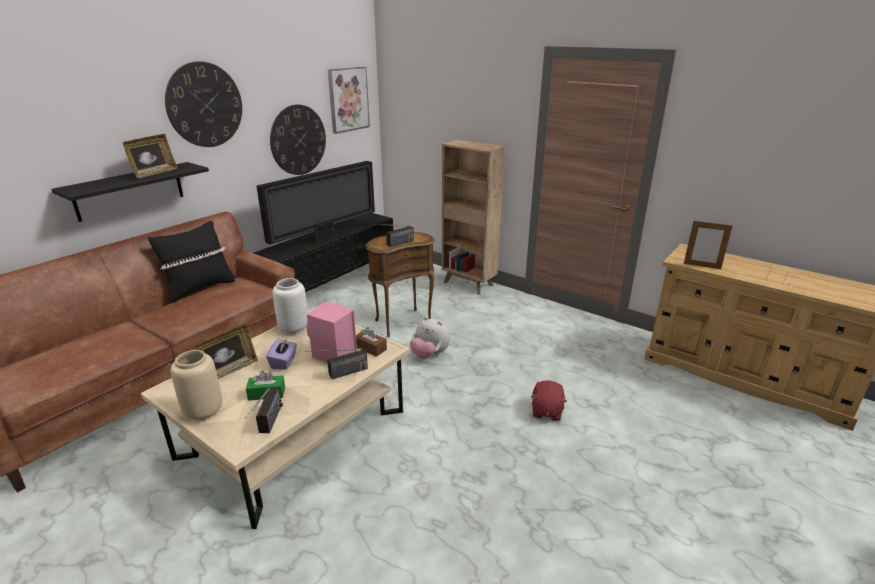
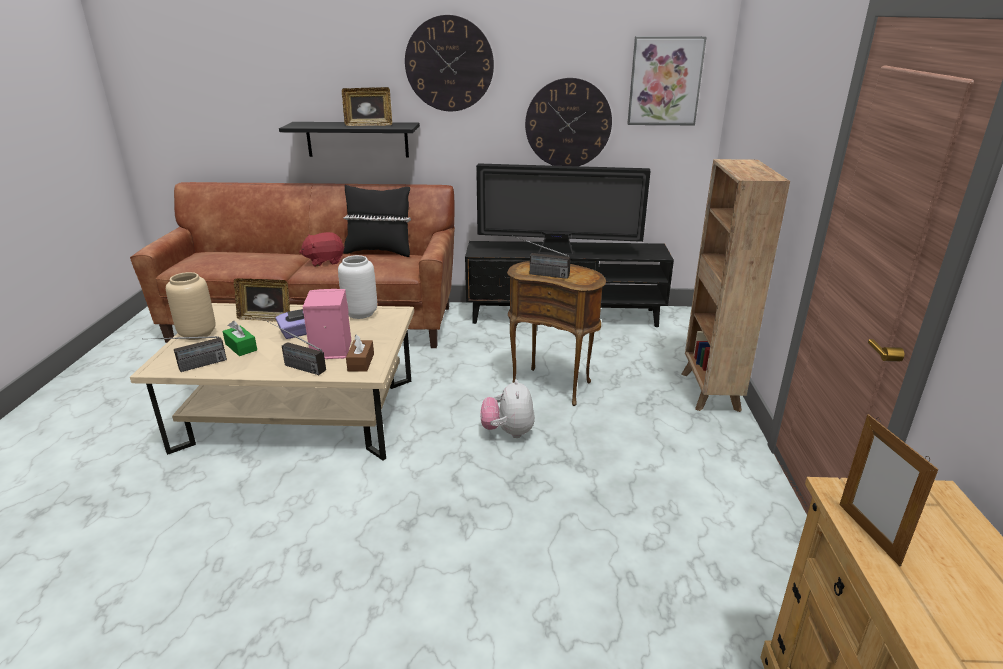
camera: 55 degrees right, 0 degrees up
(546, 411) = (487, 579): red plush toy -> red plush toy (324, 261)

